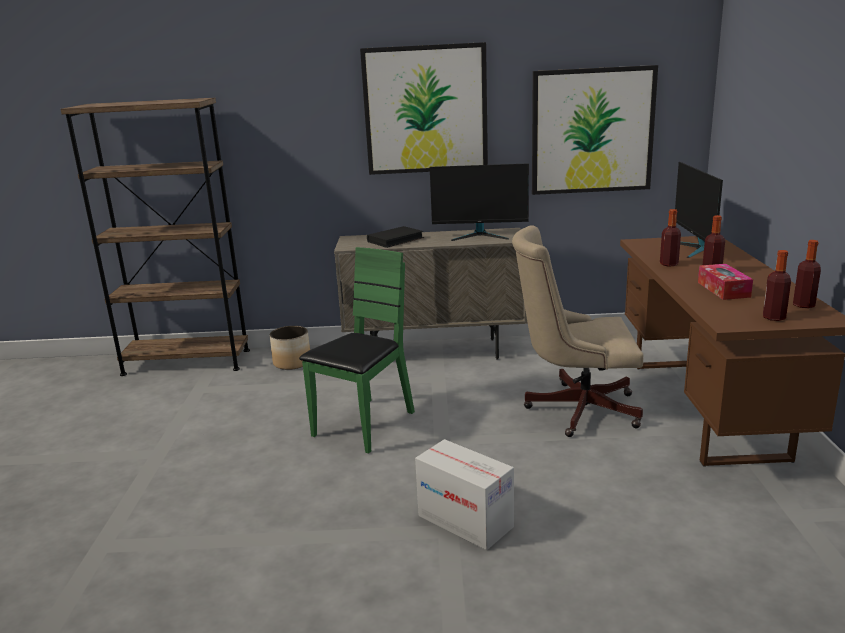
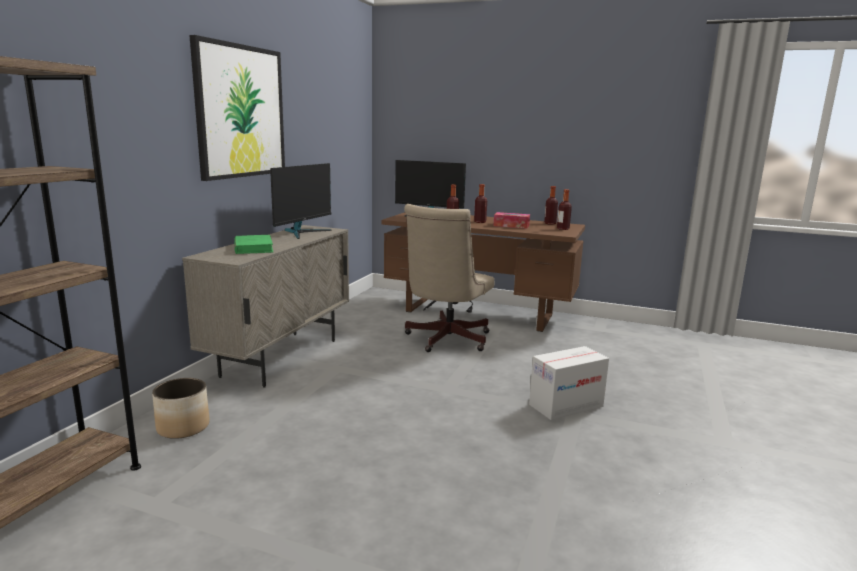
camera: 70 degrees left, 5 degrees down
(365, 425) = (387, 414): green chair -> none
(395, 240) = (253, 247): black book -> green book
(592, 131) = (330, 139): picture -> none

